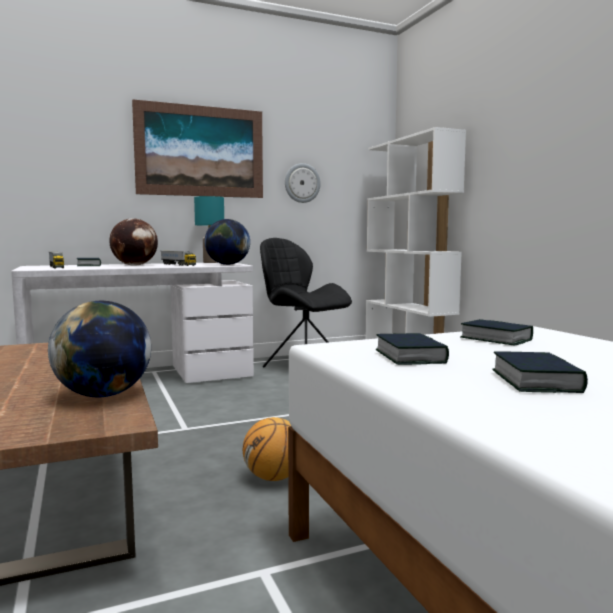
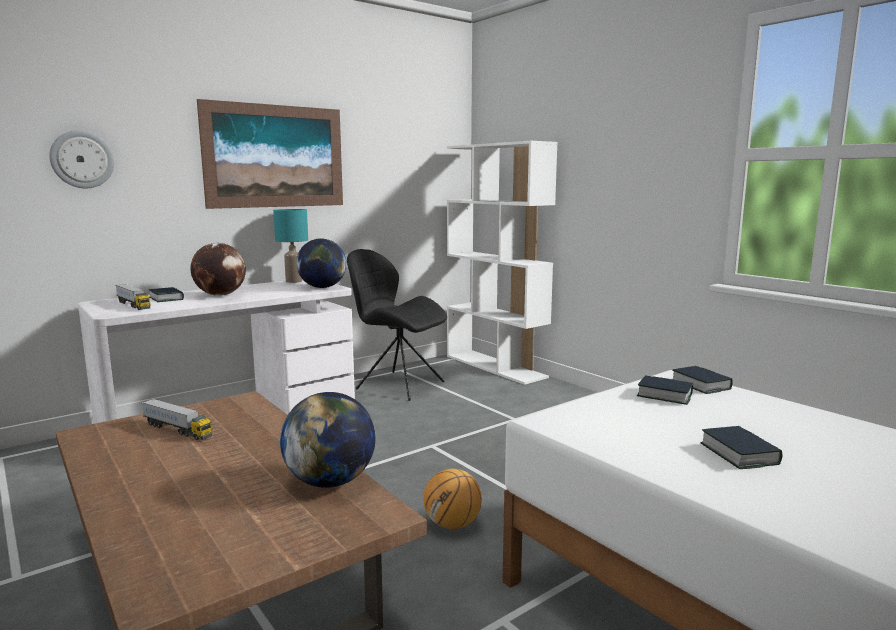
camera: 15 degrees left, 5 degrees up
(178, 264) = (268, 291): toy truck -> toy truck (177, 430)
(302, 183) = (381, 186): wall clock -> wall clock (82, 159)
(410, 357) = (624, 430): book -> book (700, 385)

